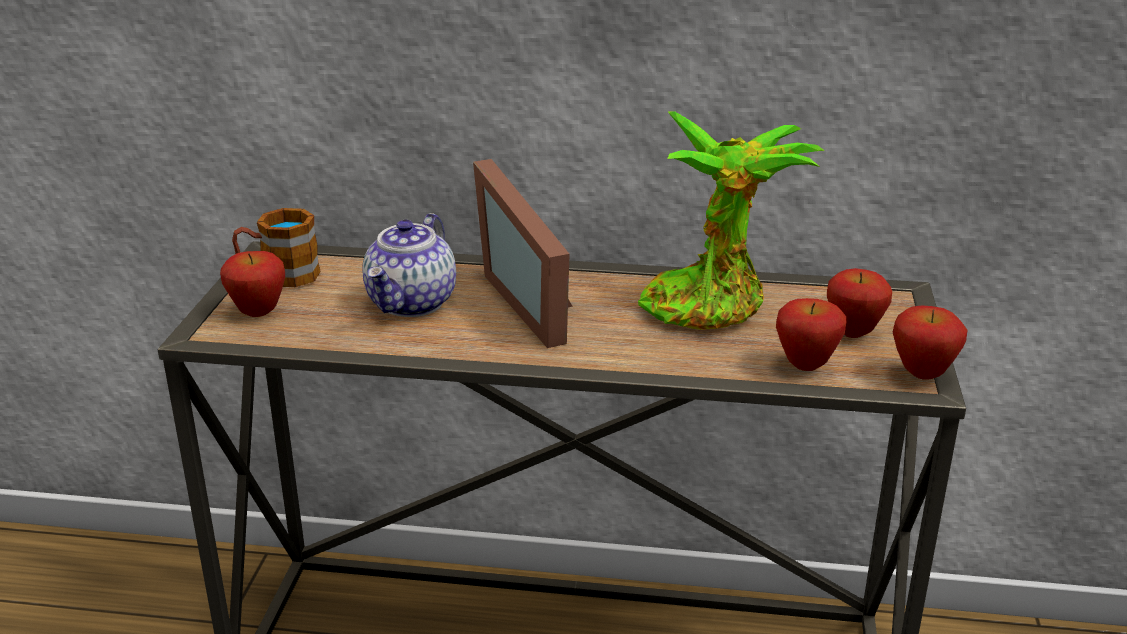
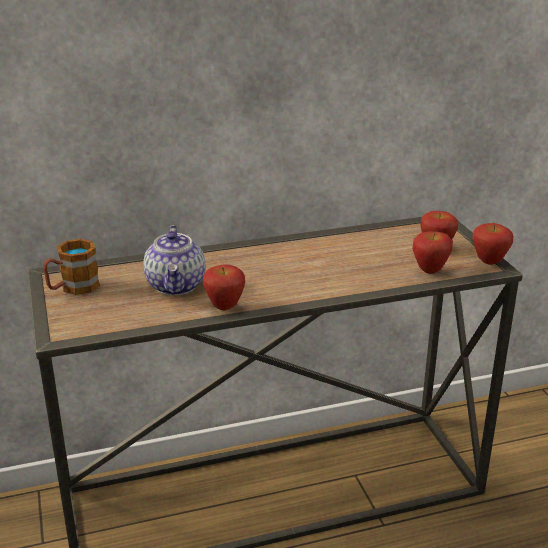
camera: 25 degrees left, 0 degrees up
(258, 313) = (82, 314): apple -> apple (224, 307)
(536, 301) = (250, 268): picture frame -> none
(712, 305) = (352, 249): potted plant -> none

